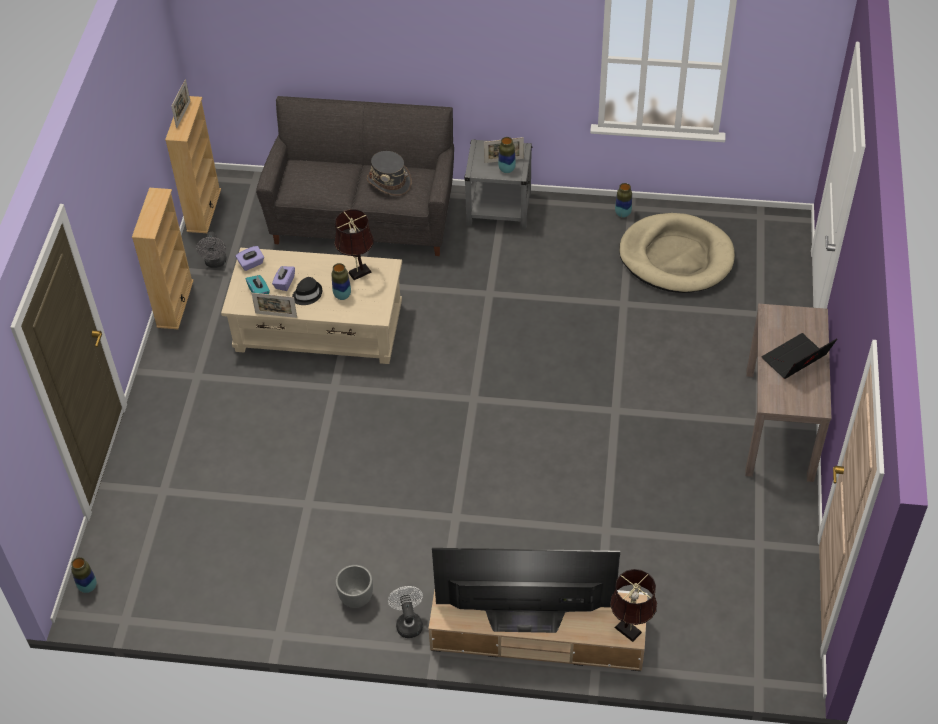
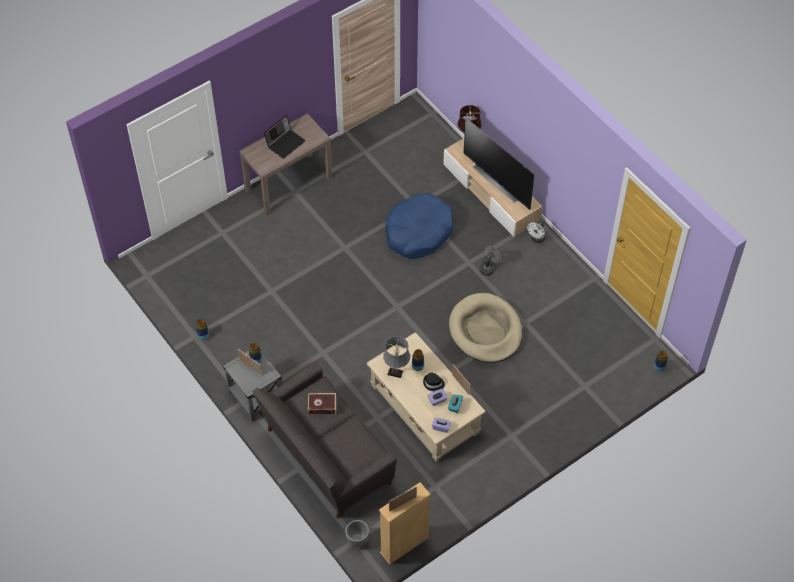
camera: 135 degrees left, 5 degrees up
(175, 304) = (481, 492): beige bookcase -> none
(215, 263) = (434, 499): grey fan -> grey fan (488, 268)
(356, 597) = (547, 265): grey planter -> grey planter (357, 539)
(357, 273) = (396, 373): brown table lamp -> grey table lamp
(389, 182) = (322, 406): grey hat -> book
(559, 500) = (418, 232): none -> blue dog bed
(676, 257) = (214, 291): beige dog bed -> beige dog bed (485, 330)
(796, 360) = (285, 143): laptop -> laptop turned 60 degrees counterclockwise

